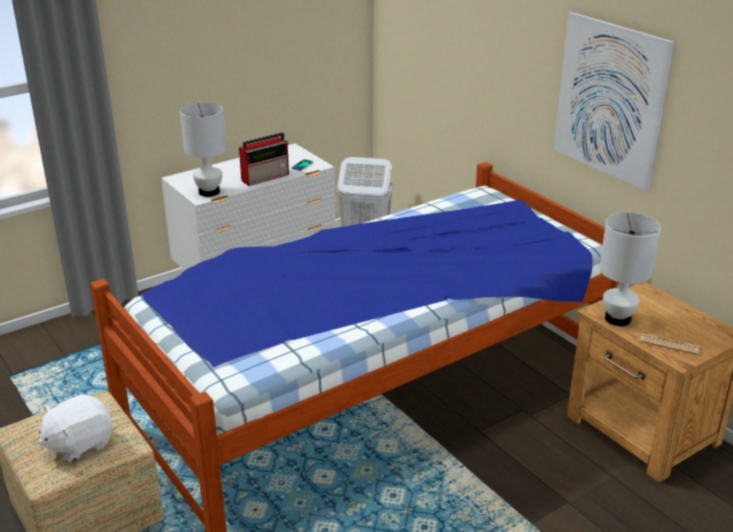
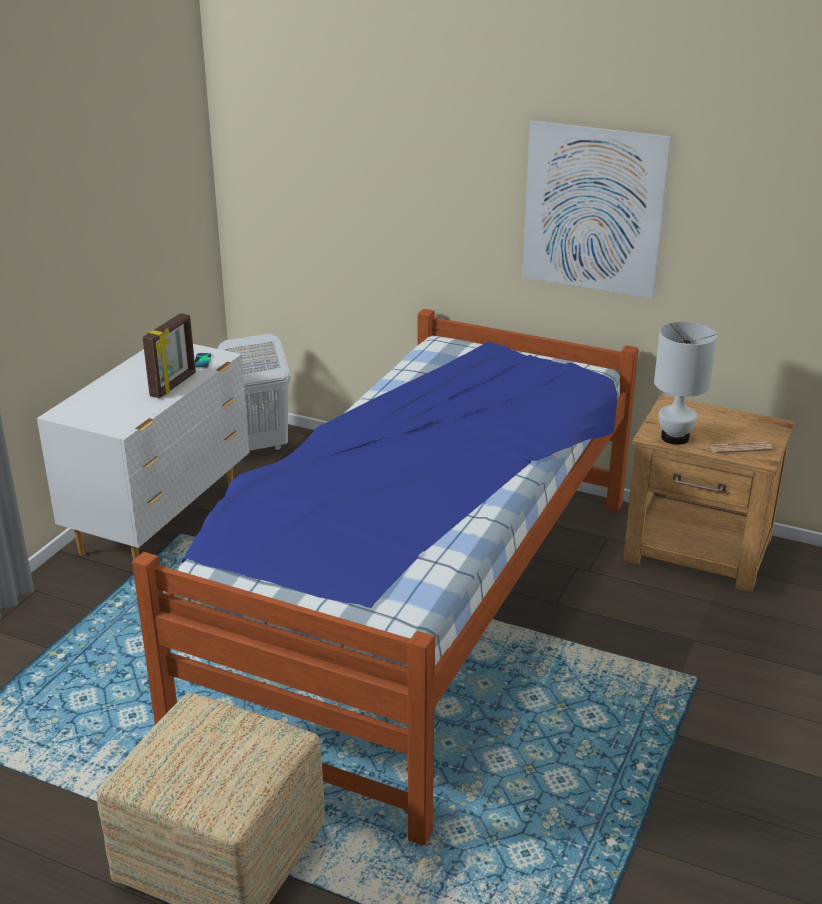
camera: 30 degrees left, 0 degrees up
(79, 444) = (232, 760): white plush toy -> none
(209, 192) = (123, 420): white table lamp -> none
(266, 177) = (174, 385): radio -> picture frame

